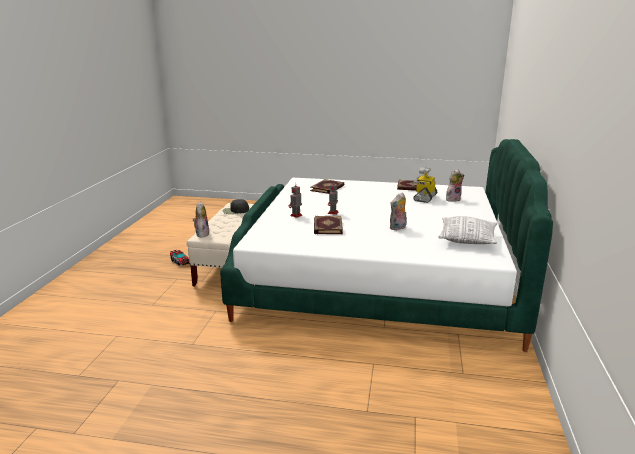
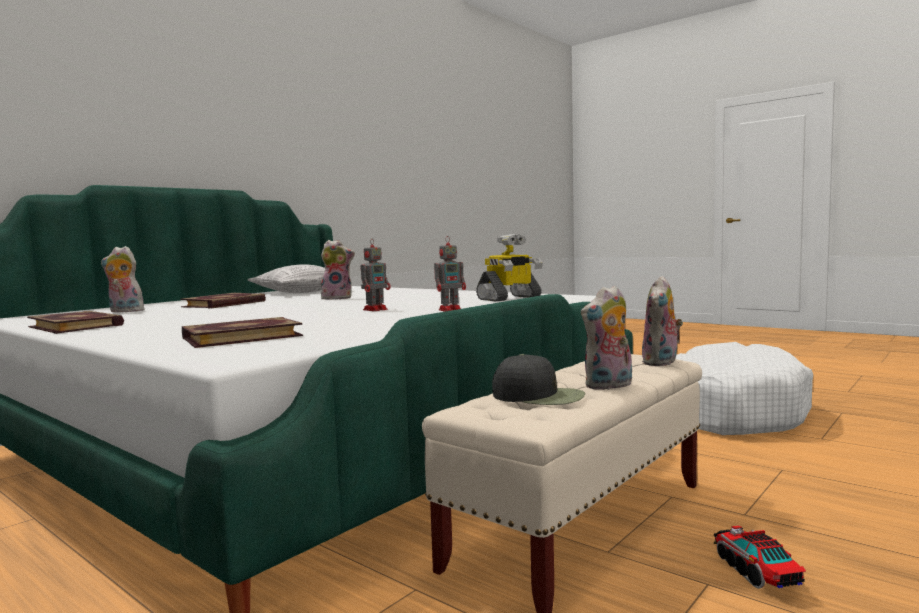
camera: 150 degrees left, 15 degrees down
(161, 358) = (728, 411): none -> white dog bed
(217, 218) = (609, 386): none -> plush toy
(327, 227) = (430, 301): book -> book (225, 304)
(424, 198) = (151, 314): toy robot -> toy robot (509, 298)

